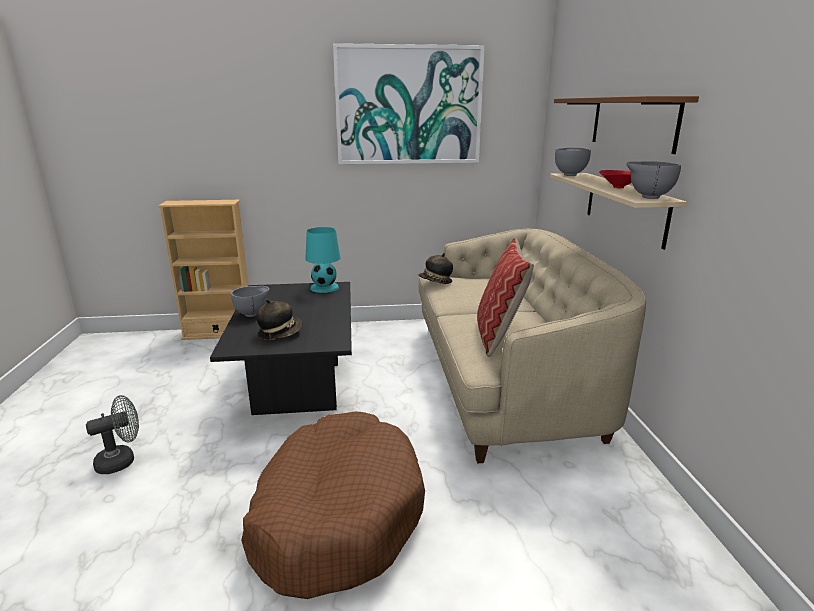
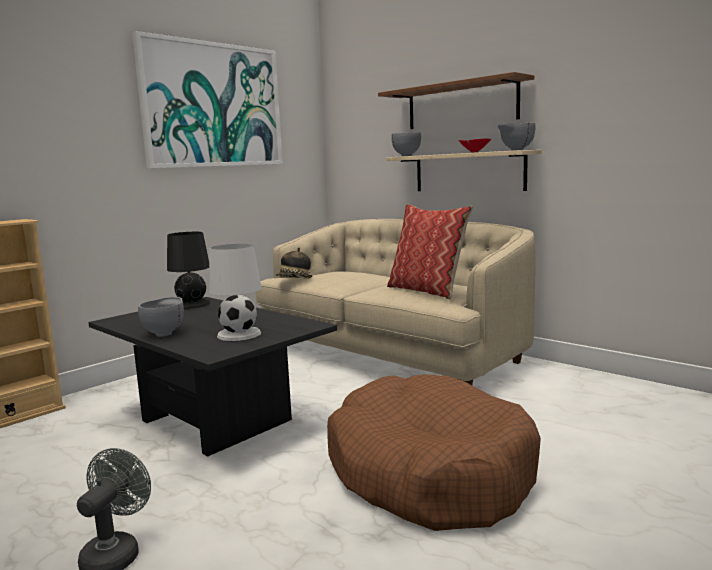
camera: 40 degrees left, 10 degrees down
(280, 333) = (238, 334): hat -> white table lamp
(325, 287) = (192, 304): turquoise table lamp -> black table lamp

